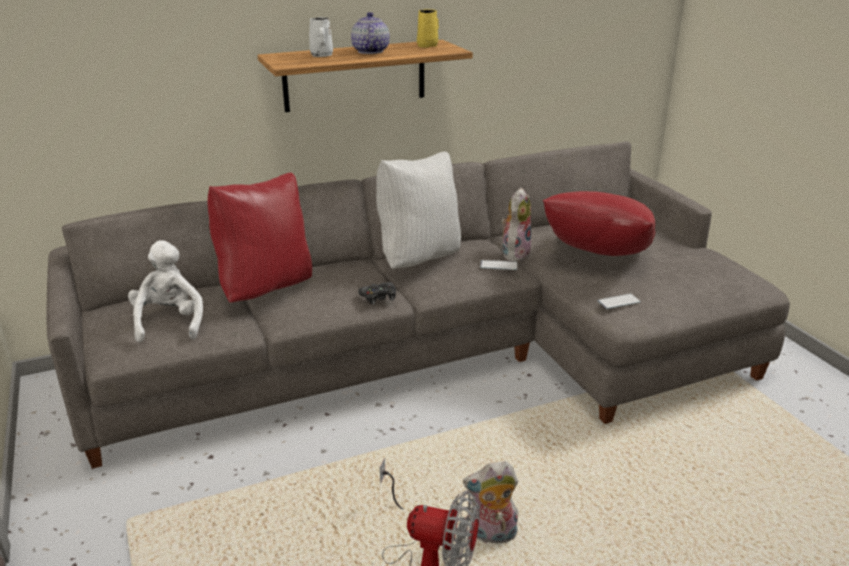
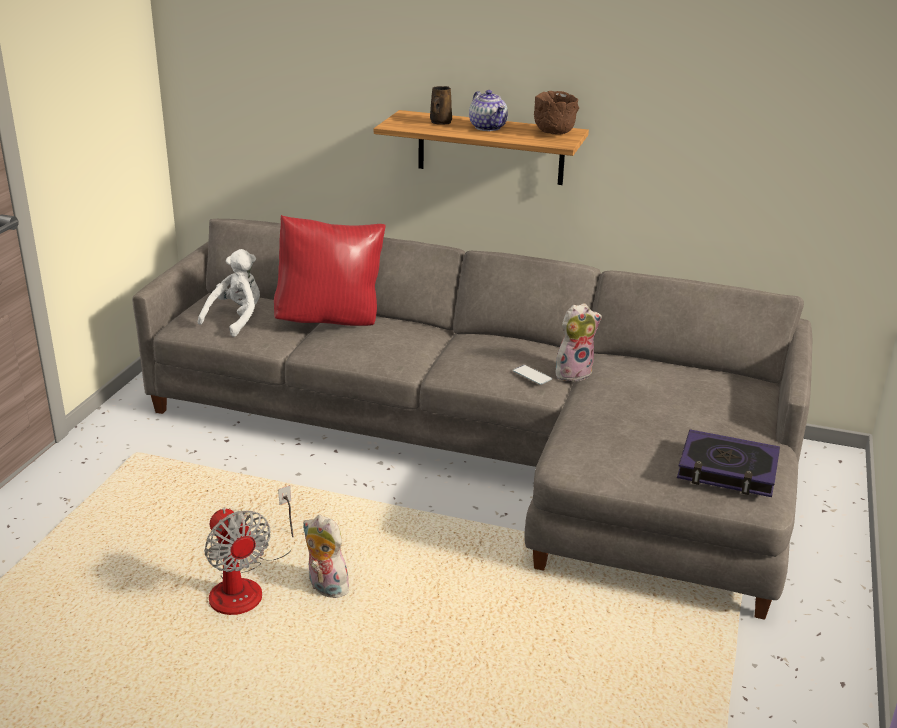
camera: 40 degrees right, 0 degrees up
(321, 55) = (440, 123): white mug -> brown mug
(370, 51) = (488, 127): teapot -> teapot turned 120 degrees clockwise
(379, 297) = (394, 360): black game controller -> none
(418, 258) = (477, 343): white pillow -> none
(428, 45) = (553, 133): yellow mug -> brown bowl
(596, 258) = (634, 405): red pillow -> none
(618, 302) = (581, 447): phone -> none
(720, 275) = (727, 470): none -> book

